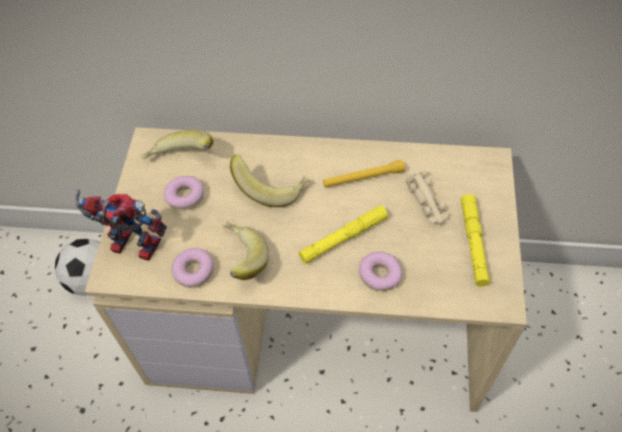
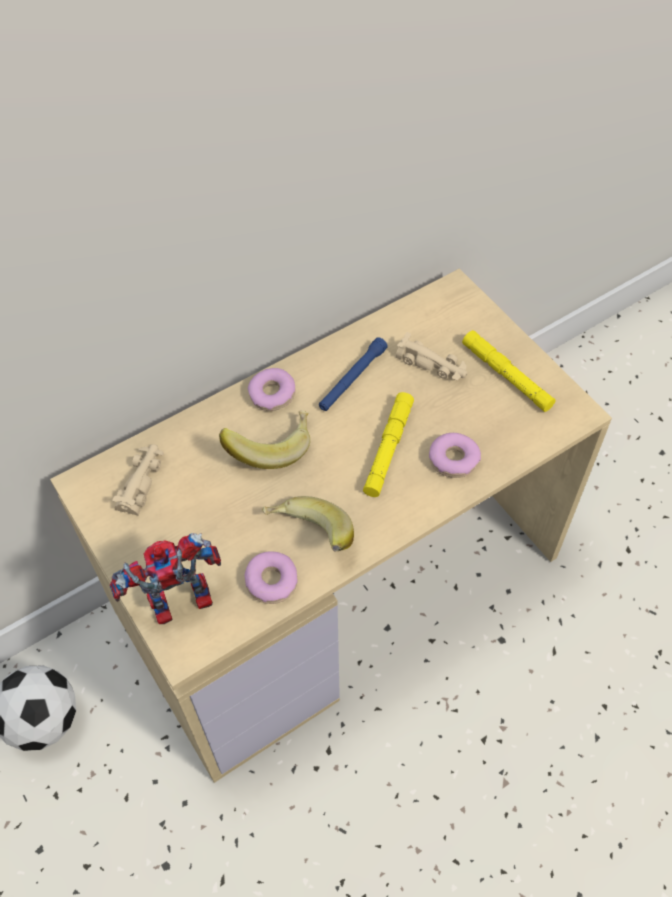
camera: 40 degrees left, 0 degrees up
(180, 160) = (141, 481): banana -> beige toy car
(185, 196) = (186, 514): donut -> donut (272, 394)
(363, 178) = (352, 379): yellow flashlight -> blue flashlight

